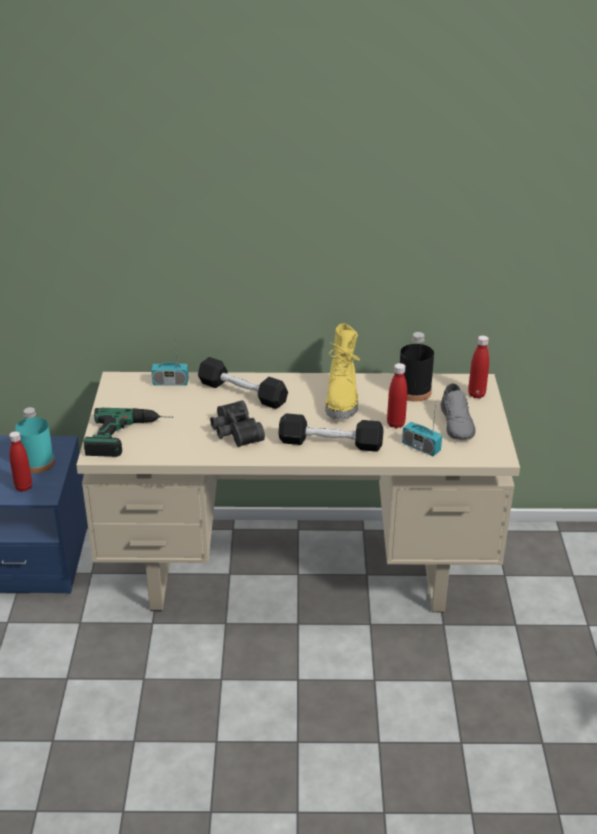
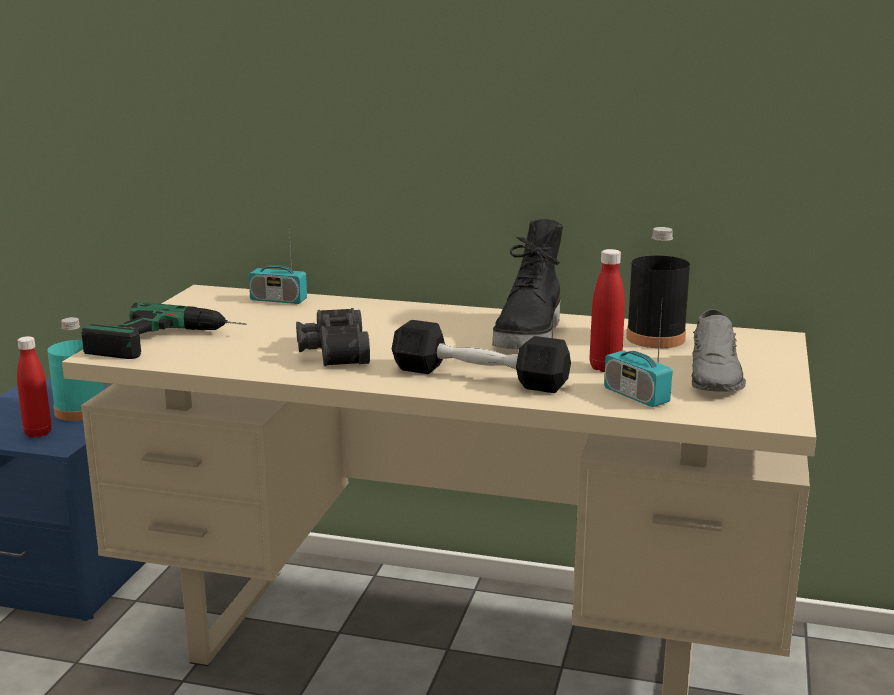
camera: 15 degrees right, 15 degrees down
(242, 393) = (376, 317): black dumbbell -> none
(342, 399) = (530, 336): yellow boot -> black boot
(476, 394) = (764, 350): red bottle -> none

